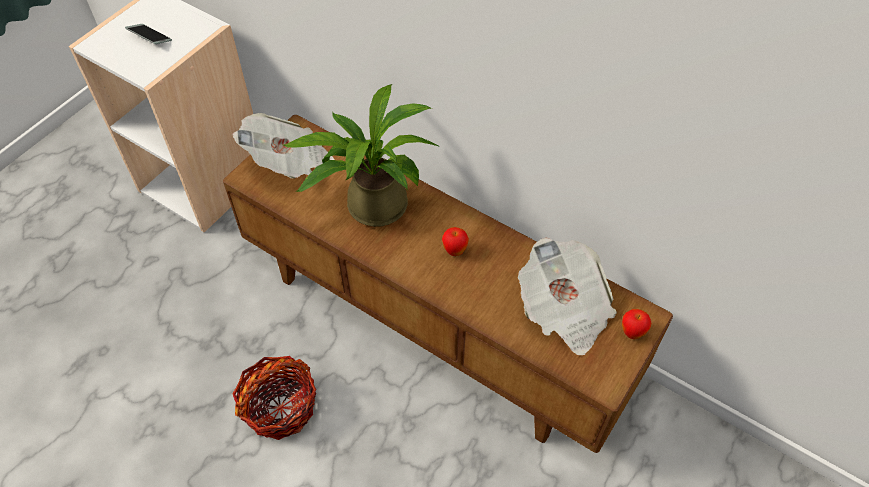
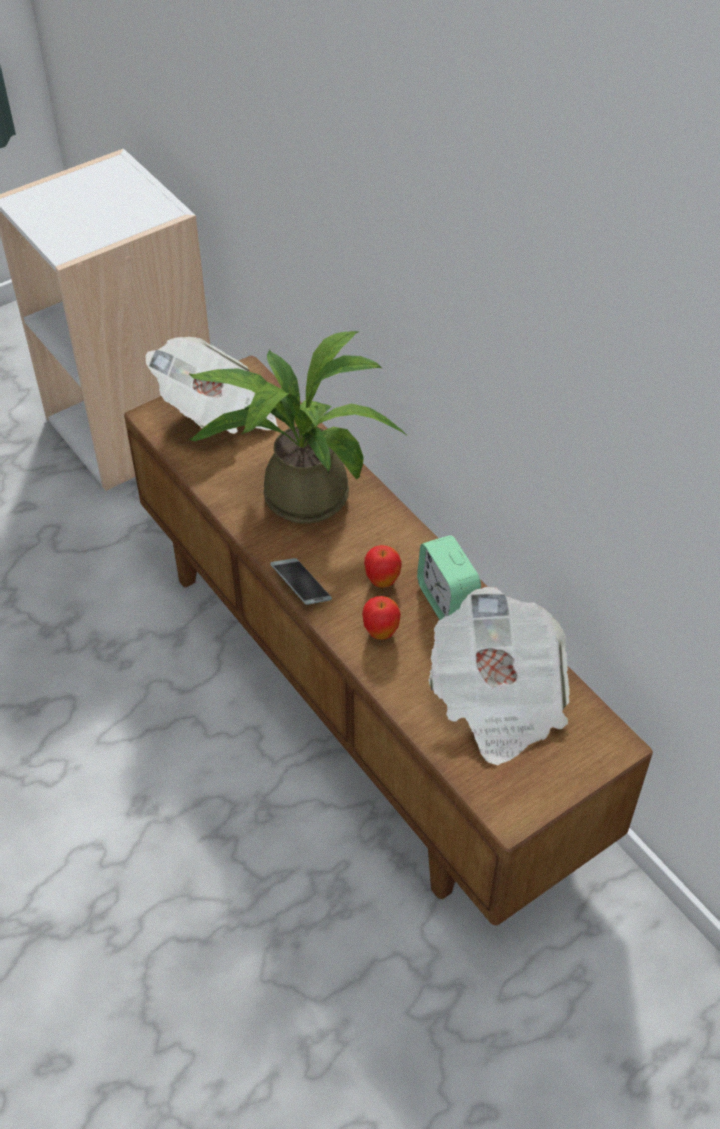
camera: 20 degrees right, 5 degrees down
(150, 38) = (90, 209): phone -> phone (301, 586)
(280, 407) = (107, 737): basket -> none
(502, 252) = (446, 601): none -> alarm clock
(632, 332) = (580, 758): apple -> apple (381, 632)

